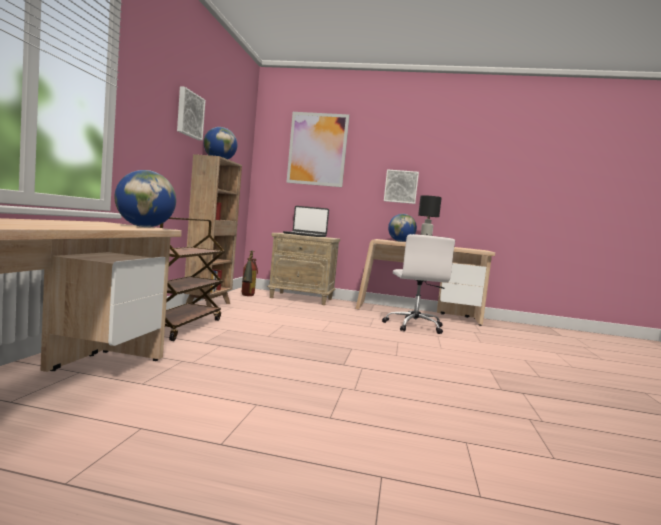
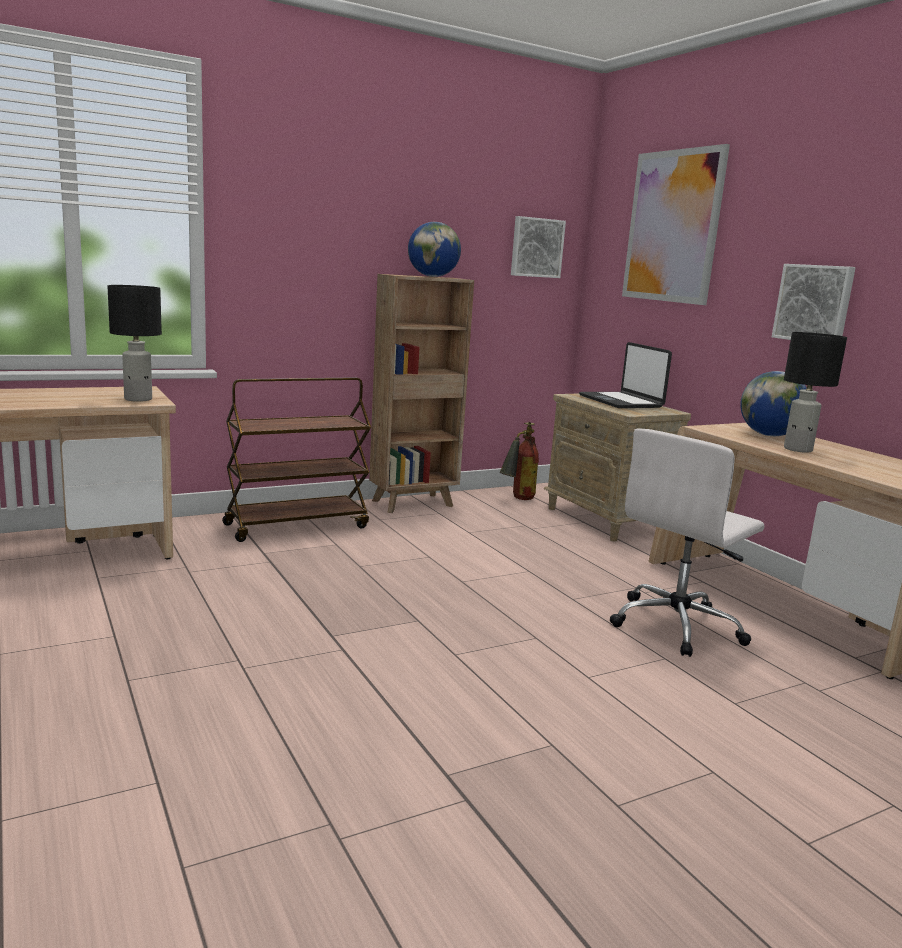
camera: 50 degrees right, 10 degrees up
(144, 227) = (138, 399): globe -> black table lamp
(189, 114) = (371, 213): picture -> picture (536, 247)

